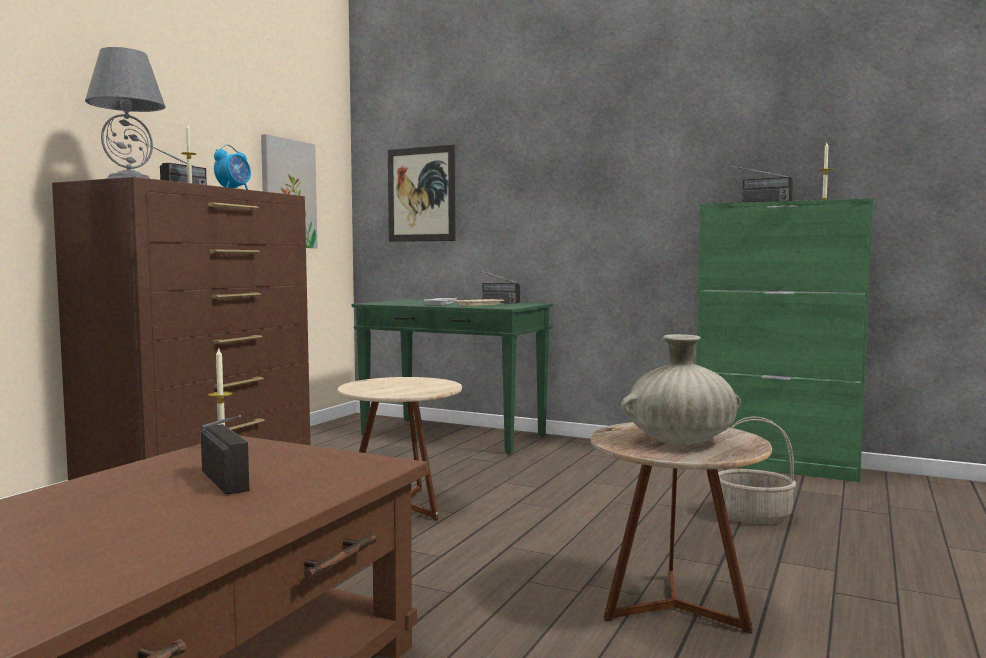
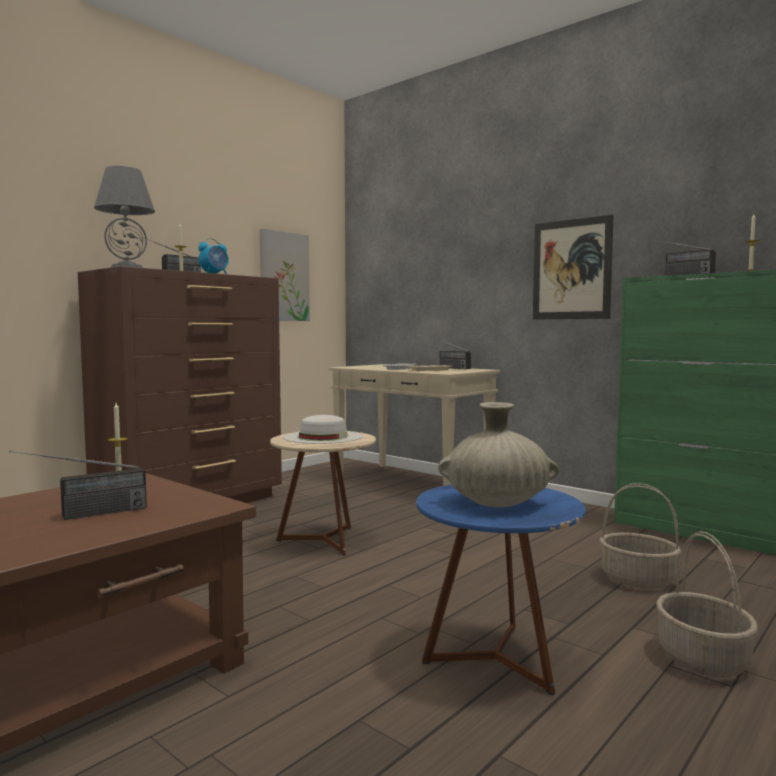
camera: 15 degrees right, 0 degrees up
(234, 487) = (82, 515): radio -> radio turned 75 degrees clockwise
(398, 384) = (323, 437): none -> white hat
(421, 194) = (396, 274): picture -> picture (571, 269)
(455, 435) = (413, 482): green console table -> beige console table
(675, 607) = (496, 659): brown side table -> blue side table
(859, 583) = (704, 659): none -> basket

